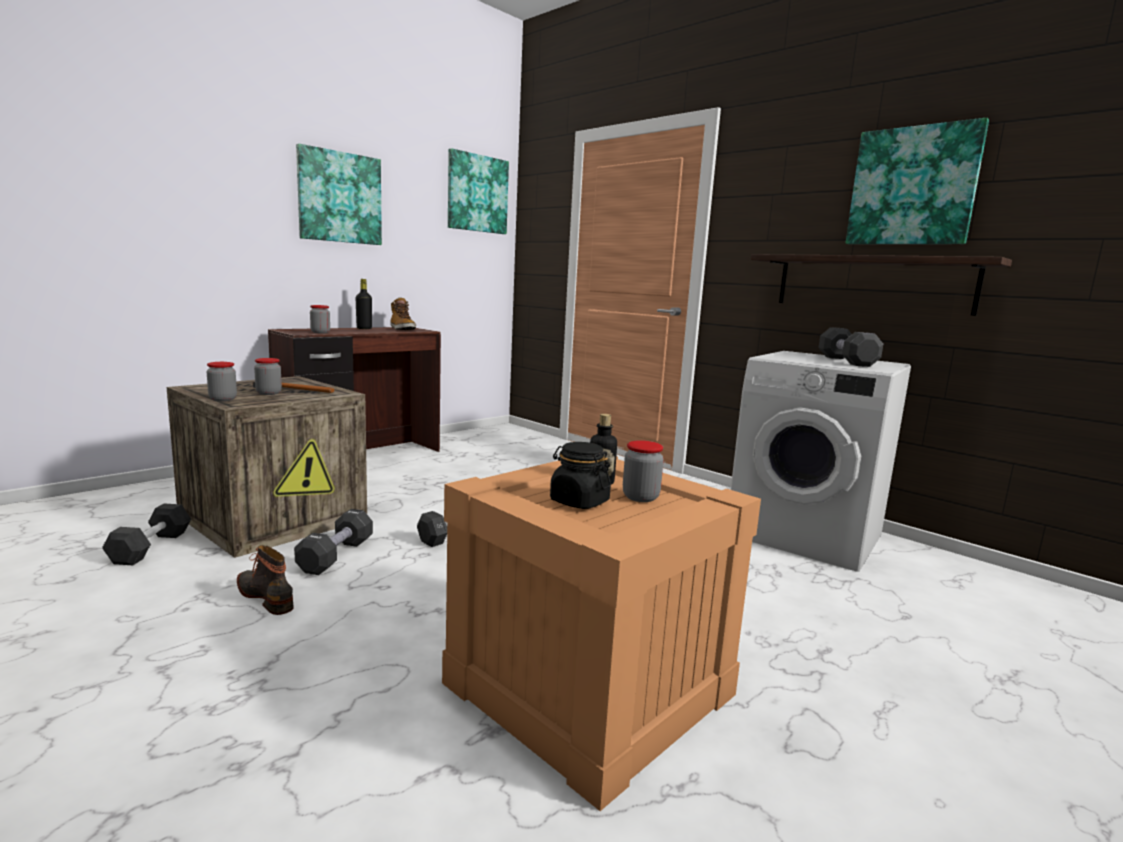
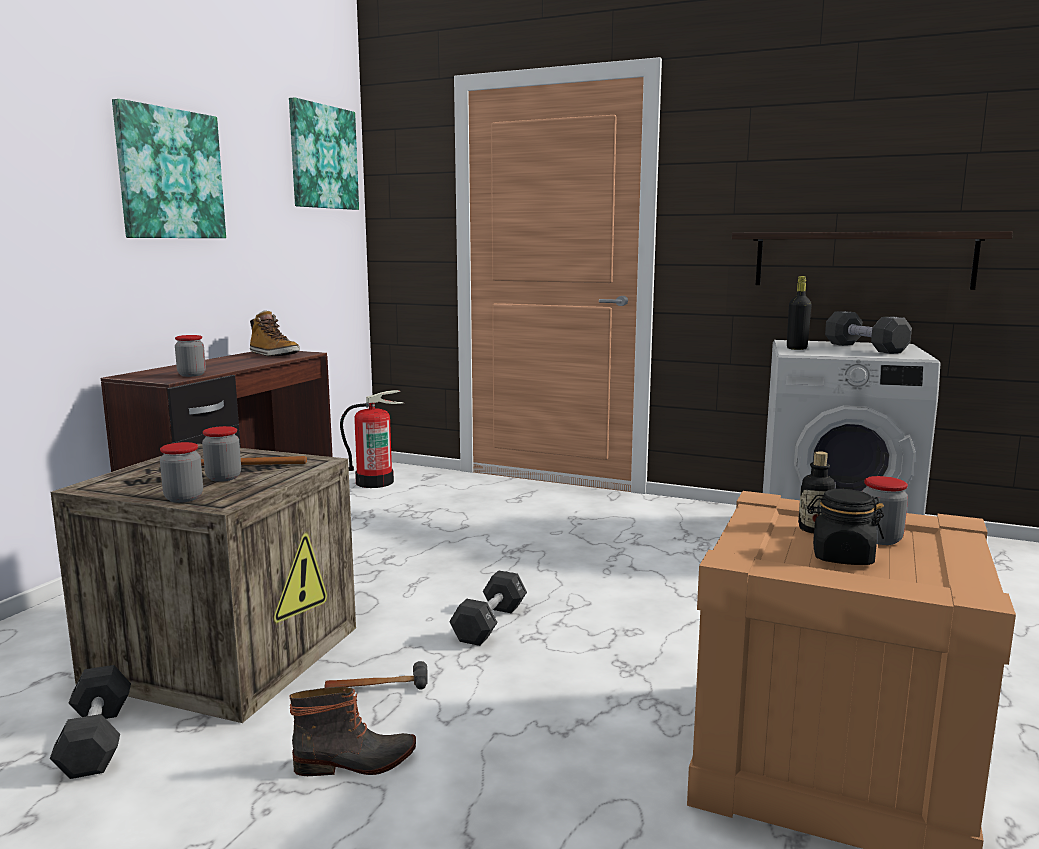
camera: 20 degrees left, 0 degrees up
(267, 596) = (355, 763): boot -> boot turned 150 degrees clockwise
(336, 556) = (377, 686): black dumbbell -> hammer
(364, 328) = (223, 360): black bottle -> black bottle (796, 348)
(490, 436) = (374, 482): none -> fire extinguisher
(913, 186) = (900, 156): picture -> none

